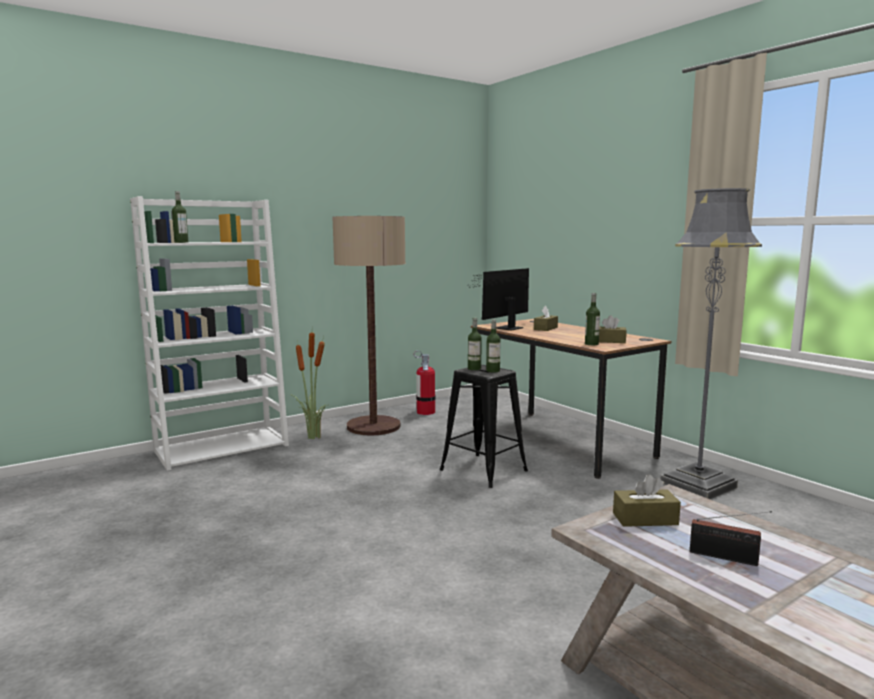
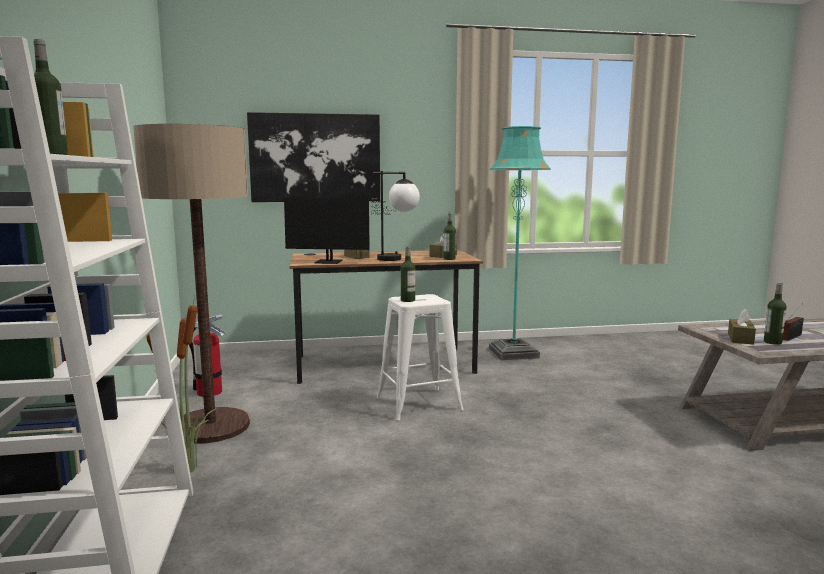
camera: 65 degrees left, 0 degrees up
(484, 470) = (419, 404): black stool -> white stool
(493, 371) = (423, 298): bottle -> bottle (772, 342)
(505, 328) = (332, 262): monitor -> monitor turned 60 degrees counterclockwise
(561, 335) = (398, 258): none -> table lamp
(571, 231) = (315, 158): none -> picture
(698, 485) = (513, 353): grey floor lamp -> turquoise floor lamp

